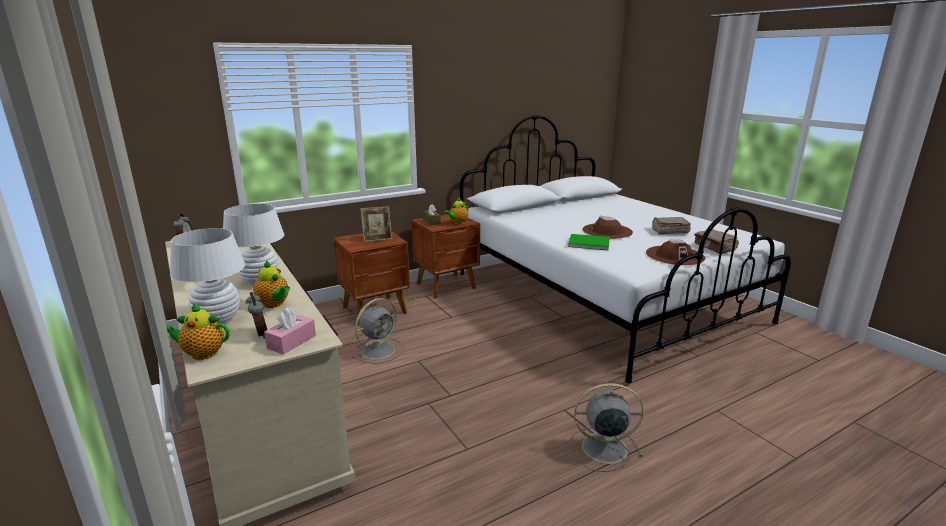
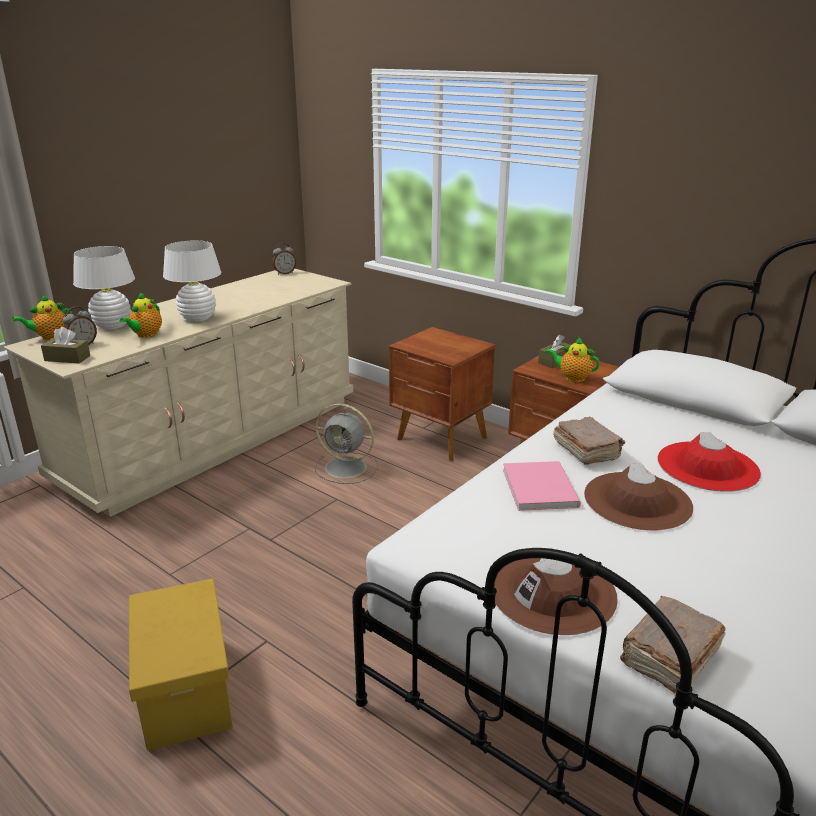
camera: 70 degrees right, 5 degrees up
(201, 353) = (50, 337): teapot -> teapot turned 105 degrees counterclockwise
(292, 342) = (67, 358): pink tissue box -> brown tissue box
(377, 239) = (447, 347): picture frame -> none
(582, 216) = (707, 466): none -> red hat
(587, 243) = (541, 486): green book -> pink book
(602, 448) = (185, 689): grey fan -> yellow storage box
(669, 231) = (730, 583): brown book -> brown book (586, 451)

